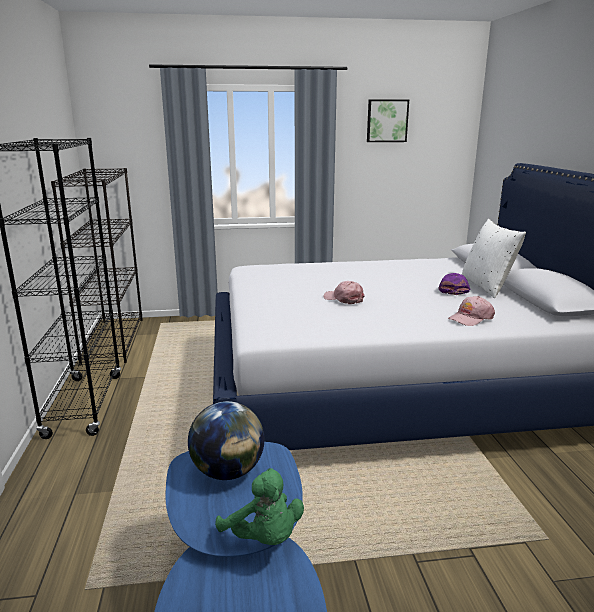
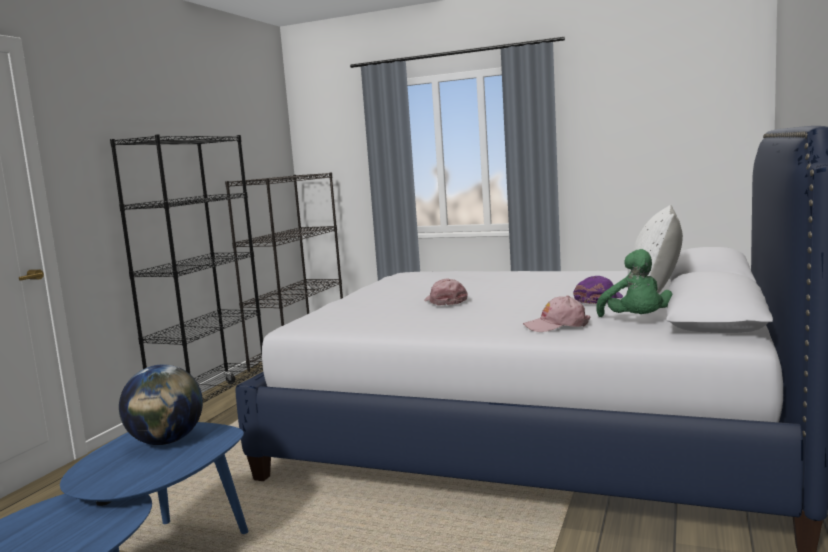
camera: 30 degrees right, 10 degrees down
(264, 538) = (115, 491): green plush toy -> green plush toy (636, 321)
(387, 121) = (629, 97): picture -> none

